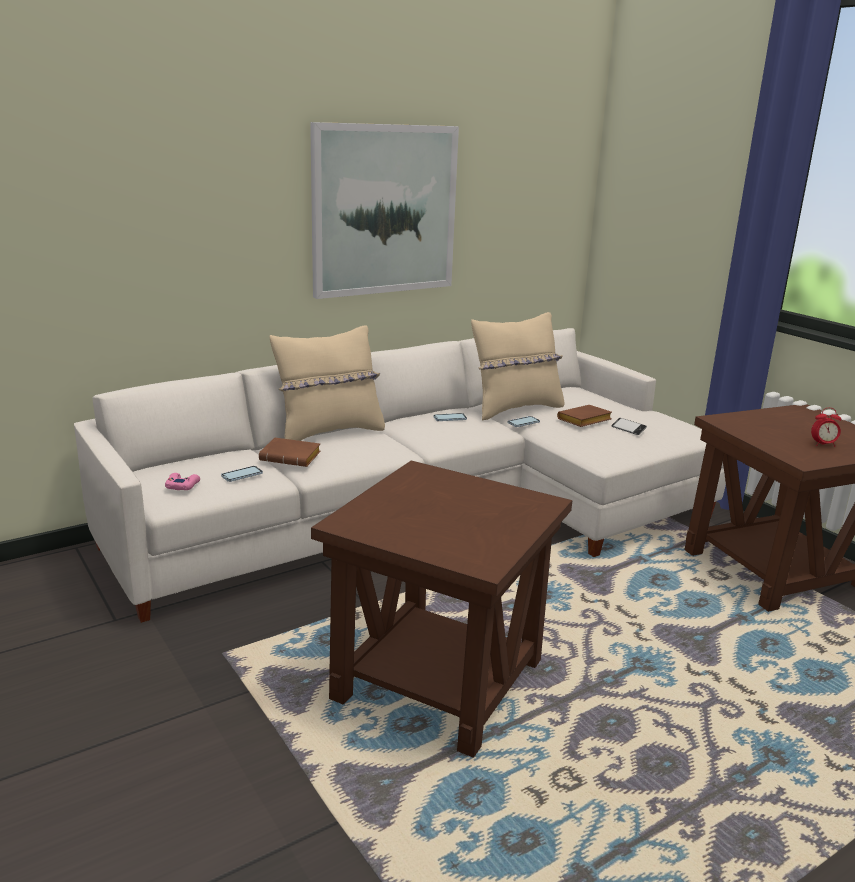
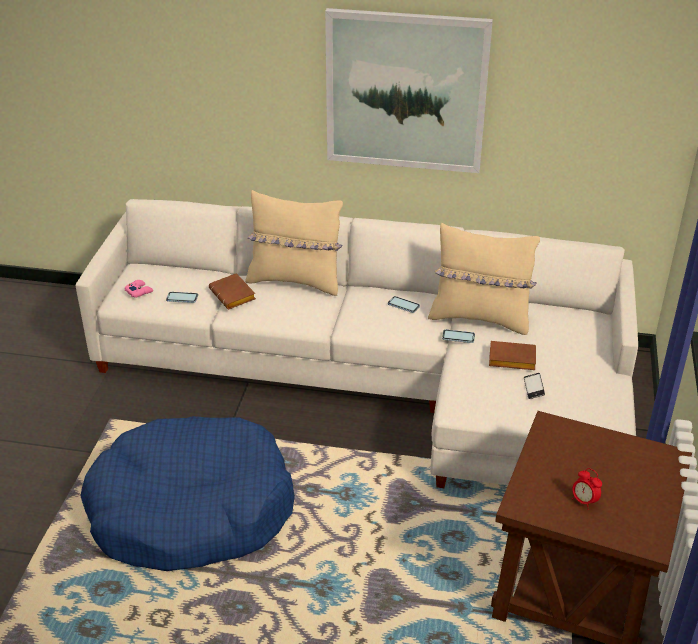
camera: 45 degrees right, 15 degrees up
(438, 678) = (191, 510): brown side table -> blue dog bed

